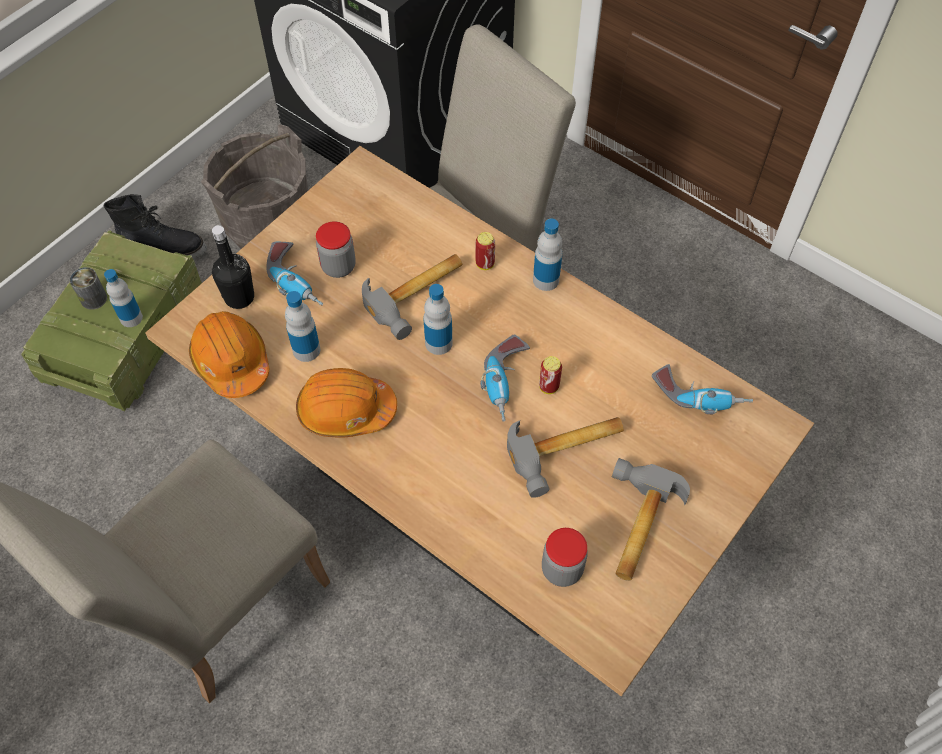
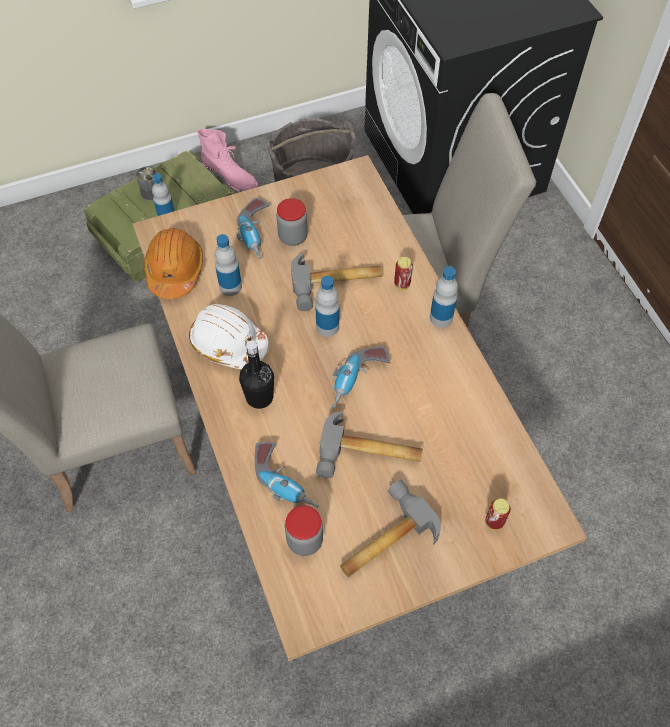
camera: 30 degrees right, 0 degrees up
(165, 247) = (232, 180): black boot -> pink boot
(239, 297) = (210, 227): black bottle -> black bottle (259, 397)
(345, 410) = (228, 343): orange hard hat -> white hard hat
(549, 387) = (388, 399): can -> can (494, 522)
(699, 395) = (503, 466): power drill -> power drill (286, 480)

